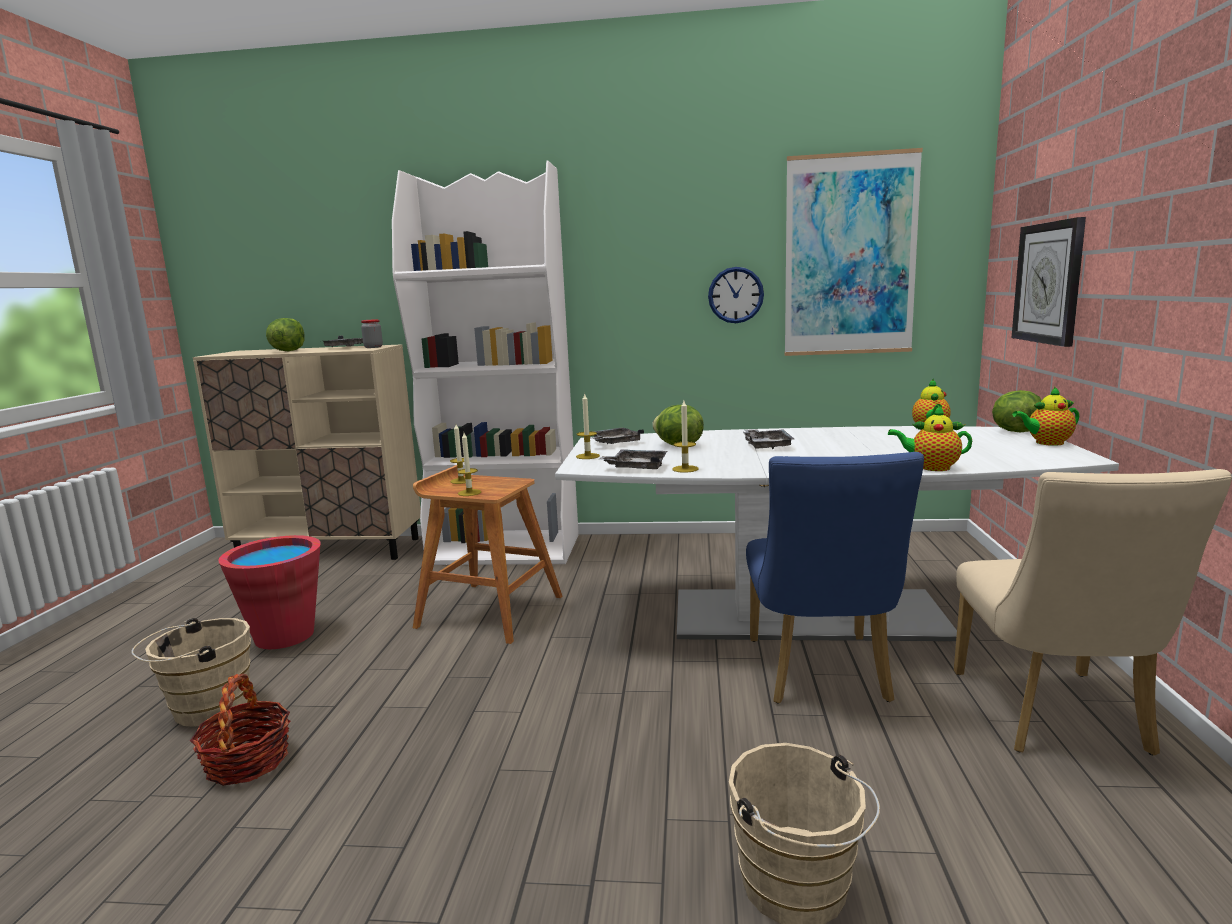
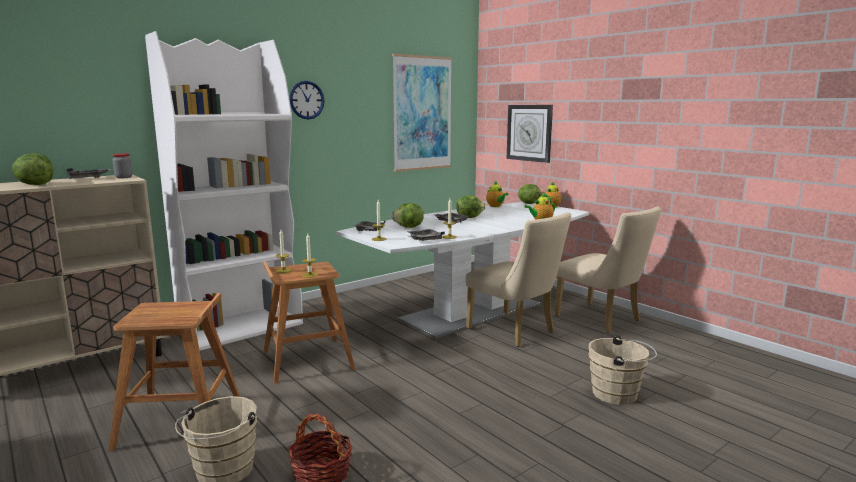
camera: 45 degrees left, 0 degrees up
(284, 636) = (181, 421): red bucket -> brown stool
(735, 295) = (368, 135): wall clock -> wall clock (306, 100)
(819, 442) = (469, 217): none -> lettuce
(821, 675) = (515, 332): blue chair -> beige chair

